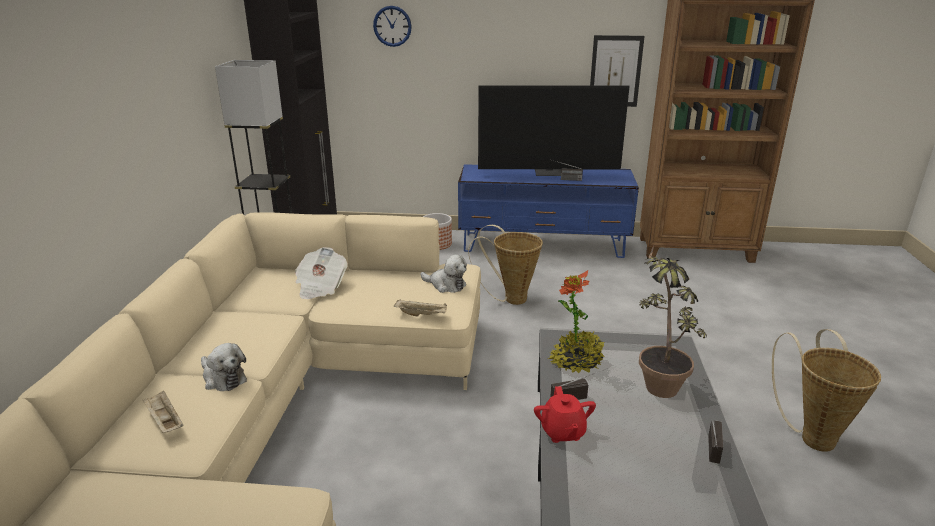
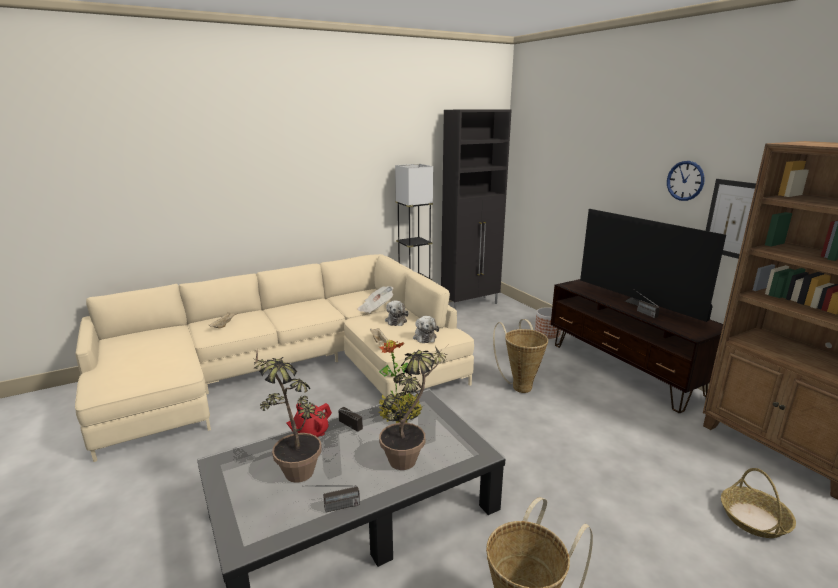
camera: 55 degrees right, 5 degrees down
(223, 378) = (267, 322): plush toy -> plush toy (396, 320)
(392, 26) = (562, 154): wall clock -> wall clock (685, 180)
(543, 245) = (624, 370): blue tv stand -> brown tv stand
(624, 464) = (293, 467): none -> potted plant
(754, 296) = (754, 519): none -> basket

